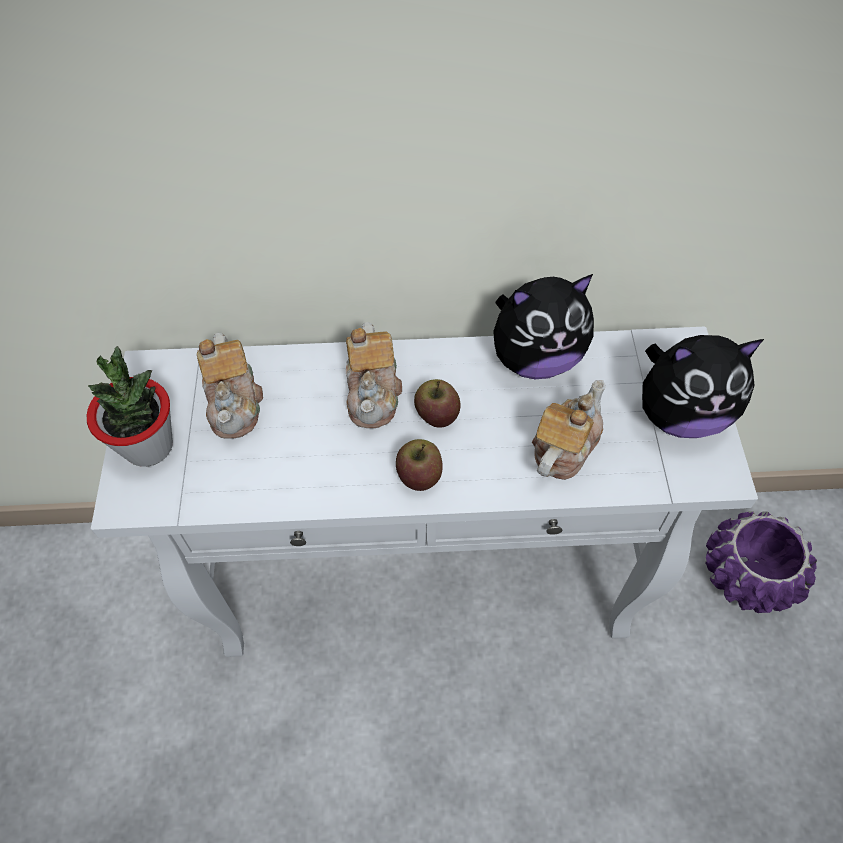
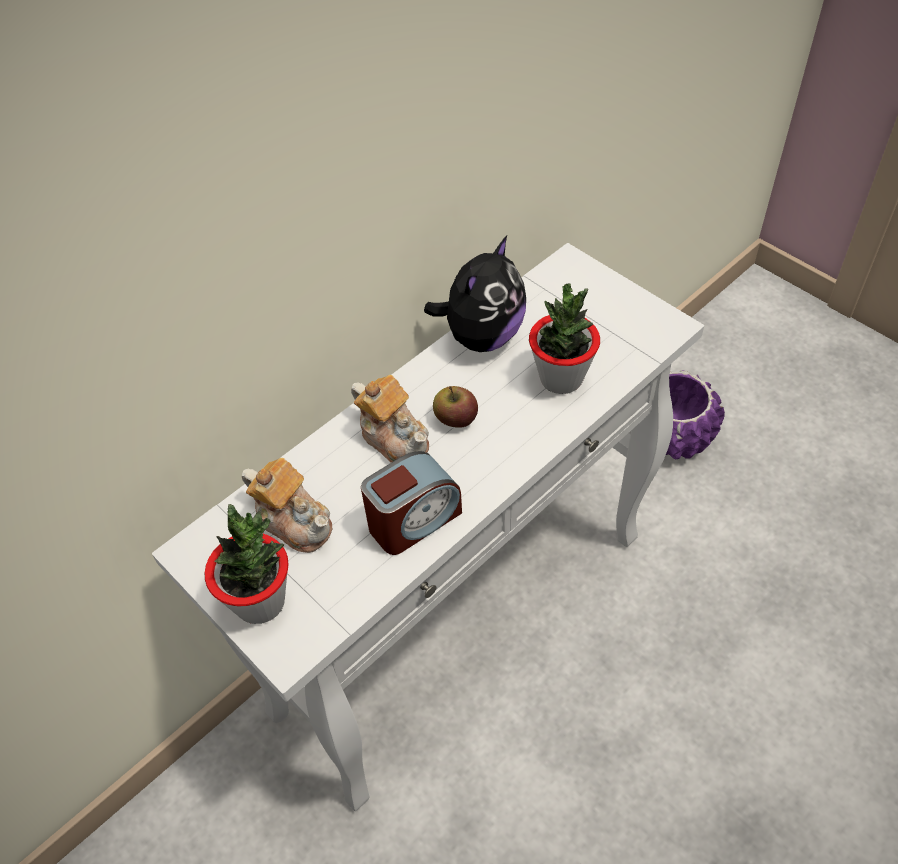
camera: 40 degrees left, 5 degrees down
(315, 473) = (414, 520): none -> alarm clock
(419, 475) = (488, 466): apple -> none
(563, 447) = (561, 378): teapot -> potted plant
(680, 414) = (610, 307): plush toy -> none

